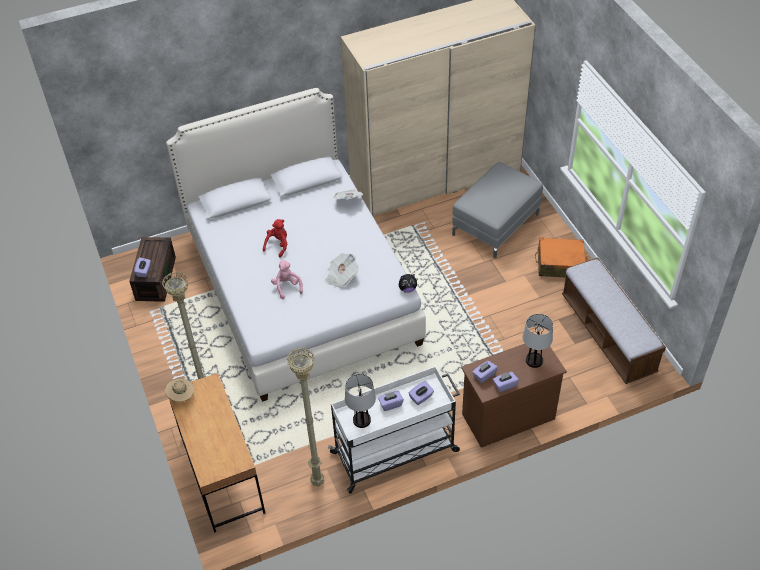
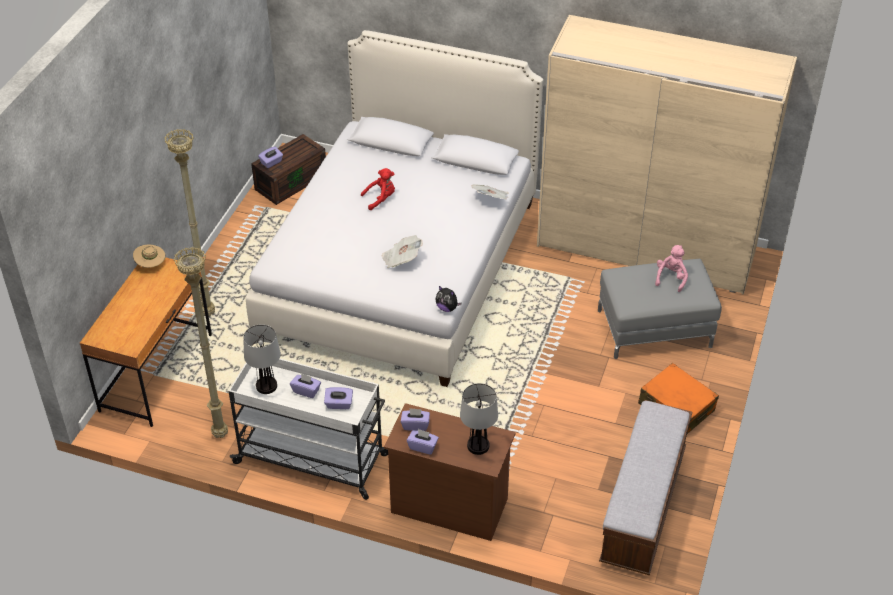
camera: 40 degrees right, 5 degrees down
(287, 287) = (344, 237): pink plush toy -> pink plush toy (671, 278)

